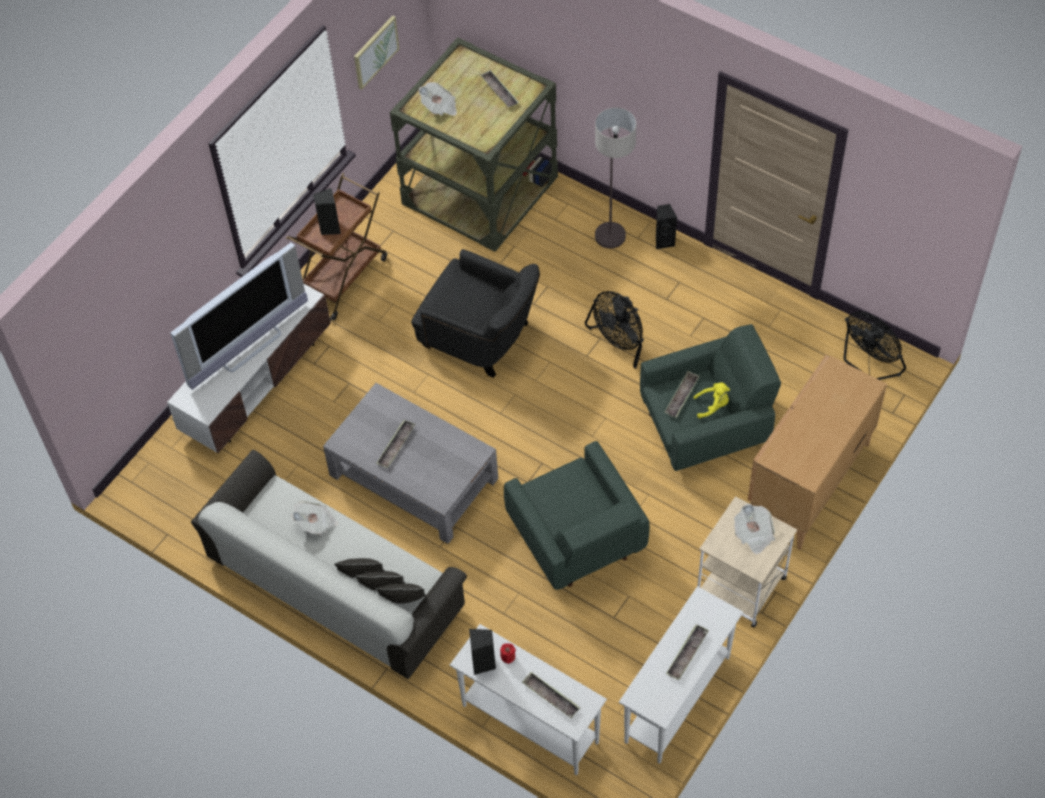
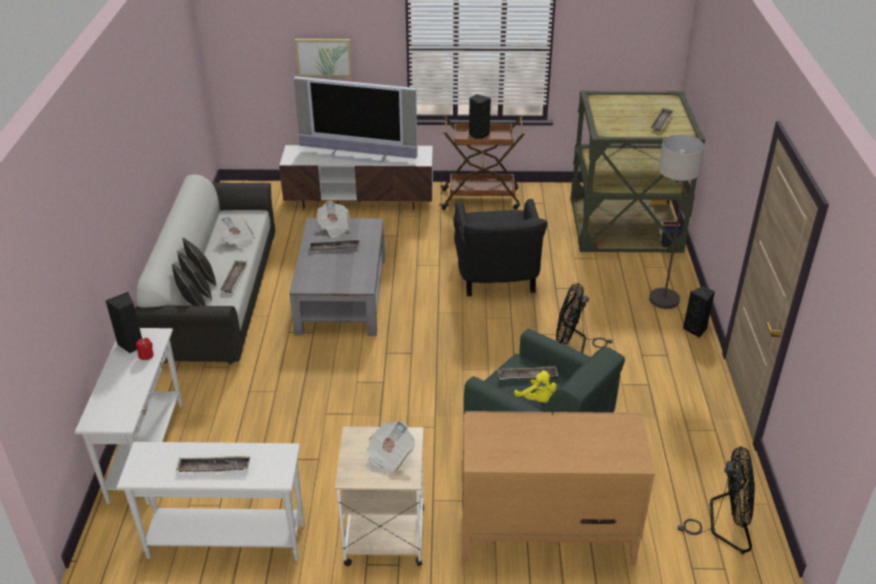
camera: 55 degrees right, 20 degrees down
(375, 51) = (608, 50): picture -> picture (323, 57)
(439, 107) = (612, 106): newspaper -> newspaper (334, 227)
(550, 697) = (116, 396): tray -> tray (234, 279)
(577, 540) = (352, 403): green armchair -> none

